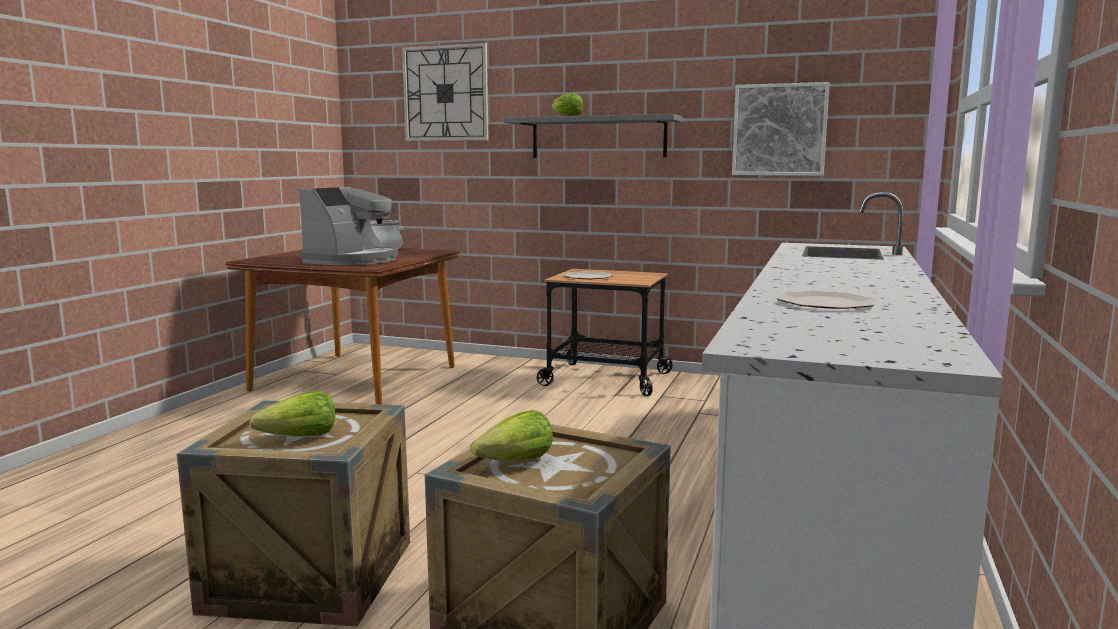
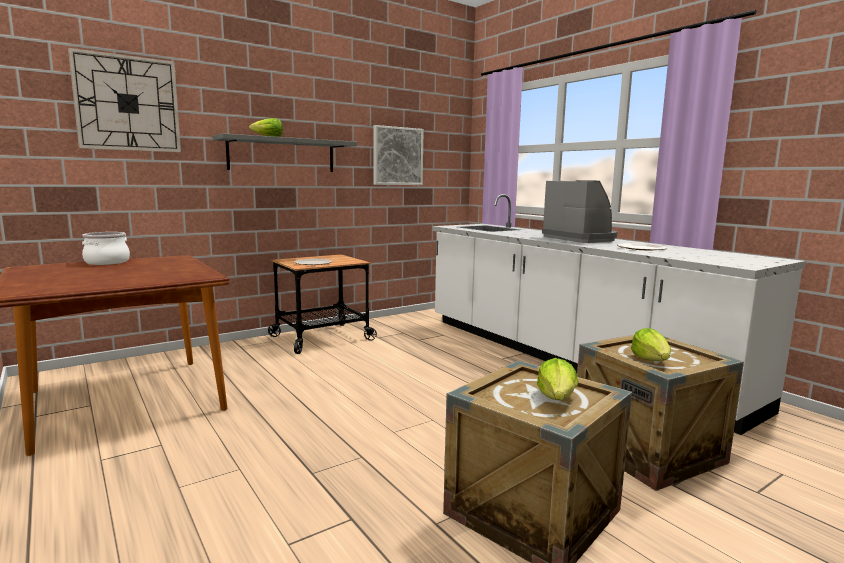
camera: 55 degrees left, 0 degrees up
(352, 260) = (151, 274): coffee machine -> coffee machine (580, 238)

